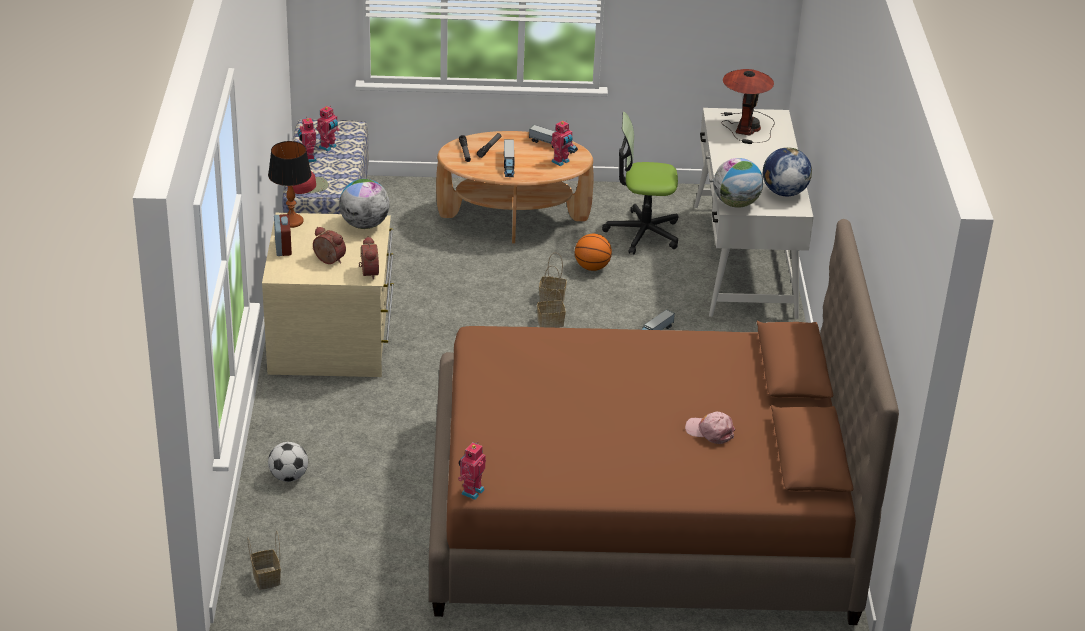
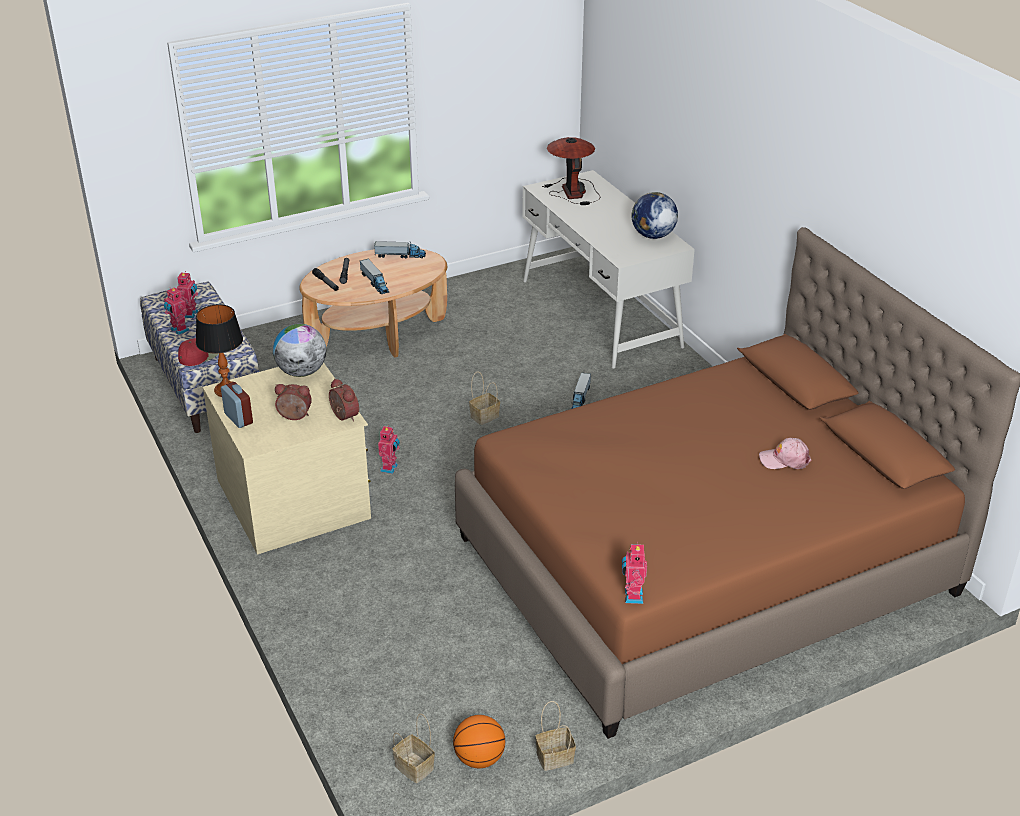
camera: 25 degrees left, 0 degrees up
(288, 477) = (356, 650): football -> none
(553, 298) = (469, 394): basket -> basket (555, 757)
(561, 162) = (419, 267): toy robot -> toy robot (390, 468)
(592, 267) = (481, 357): basketball -> basketball (479, 758)
(643, 233) = (499, 315): office chair -> none
(736, 203) = (623, 255): globe -> none

